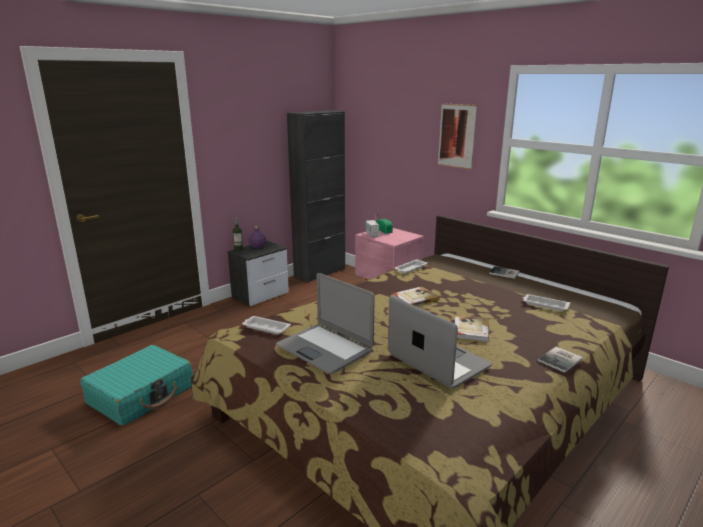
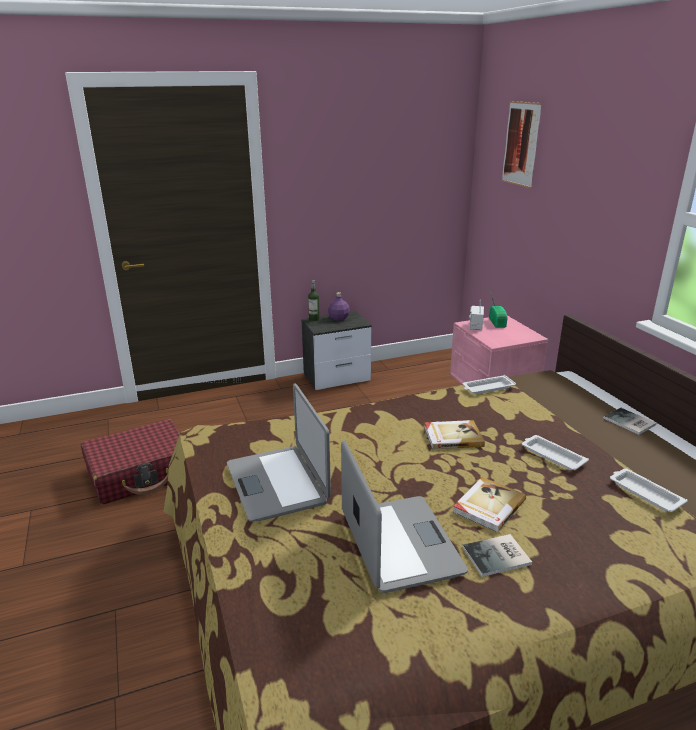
camera: 25 degrees right, 5 degrees up
(142, 395) = (140, 473): turquoise suitcase -> red suitcase
(265, 328) = (239, 436): white tray -> white tray (552, 456)
(320, 272) = (426, 360): black cabinet -> none
(456, 136) = (613, 199): picture -> picture (521, 144)
(561, 360) = (589, 597): book -> book (498, 556)

